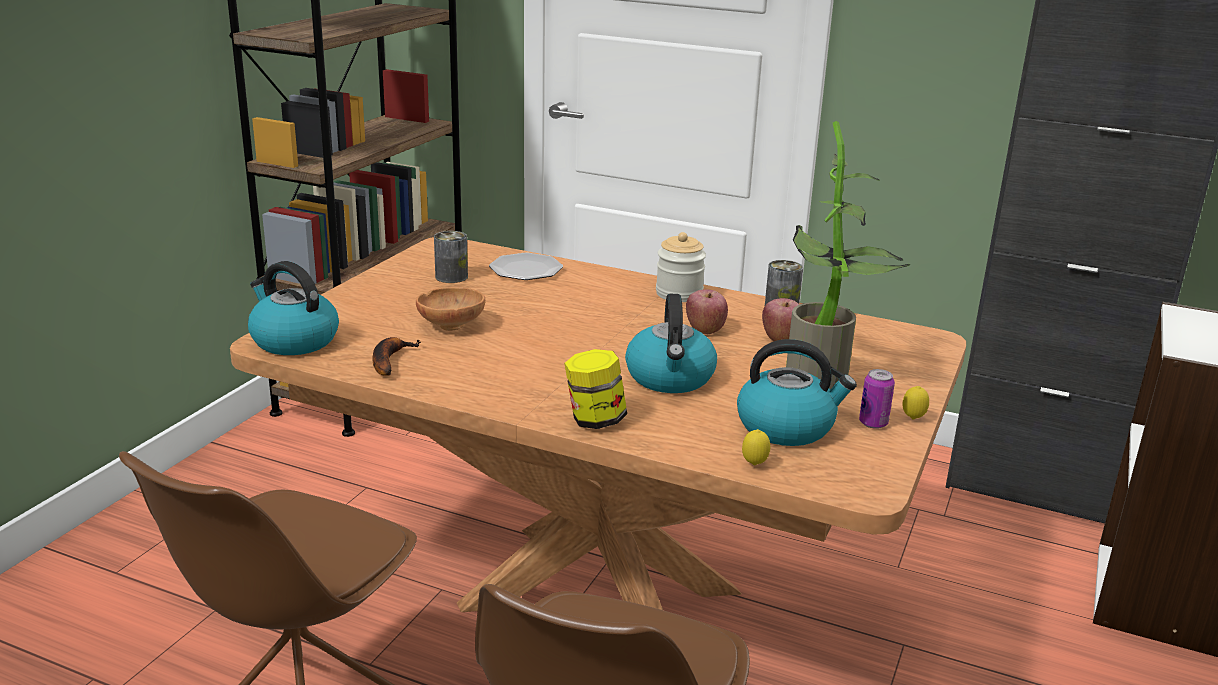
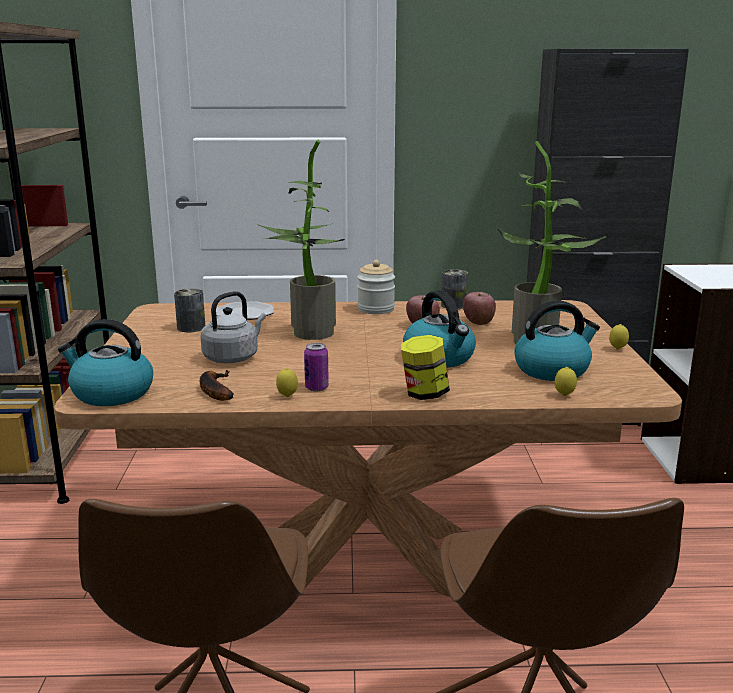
camera: 25 degrees left, 5 degrees down
(450, 386) = (287, 397): none -> lemon
(451, 324) = (233, 357): brown bowl -> grey kettle
(561, 311) = (306, 333): none -> potted plant
(873, 423) = (599, 356): can -> can (316, 388)

